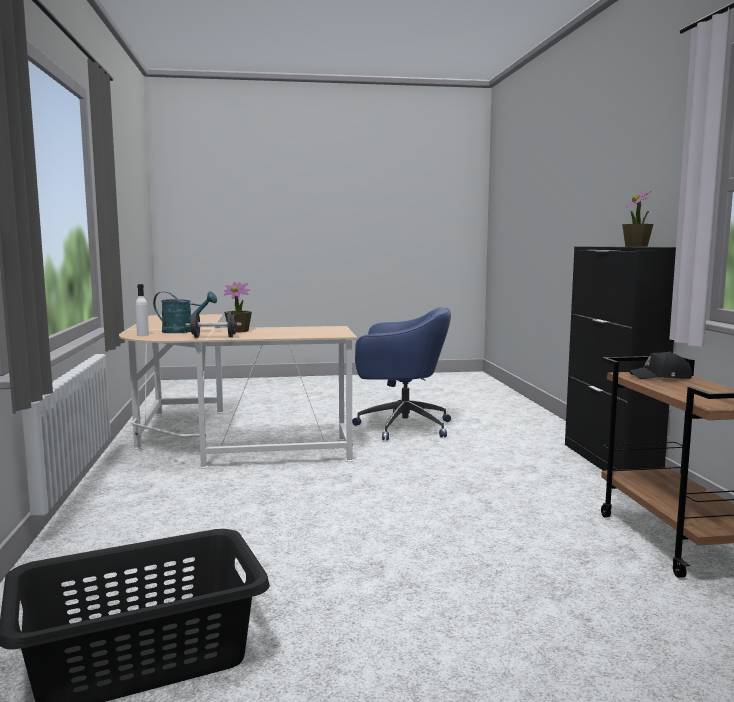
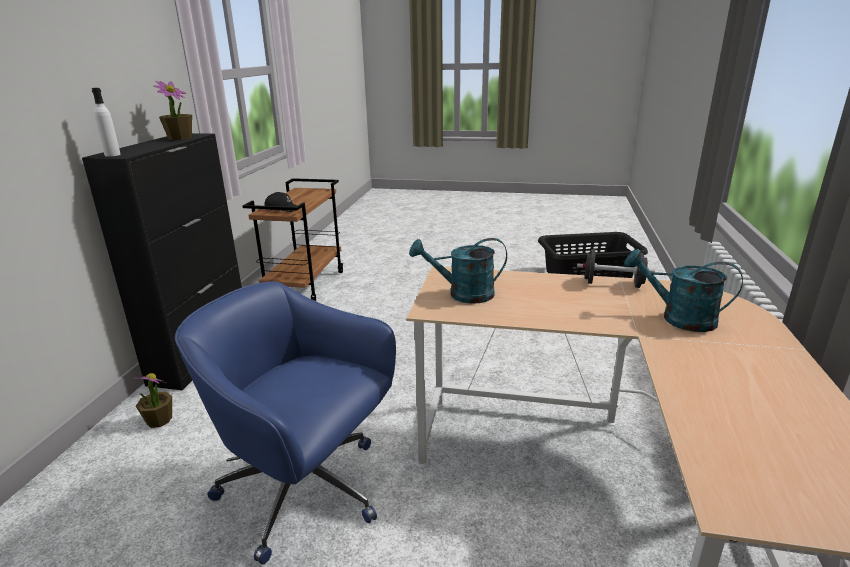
camera: 160 degrees left, 15 degrees up
(143, 335) = (728, 306): white bottle -> white bottle (112, 155)
(238, 331) = (586, 308): potted plant -> potted plant (159, 420)
(320, 330) = (463, 294): none -> turquoise watering can

